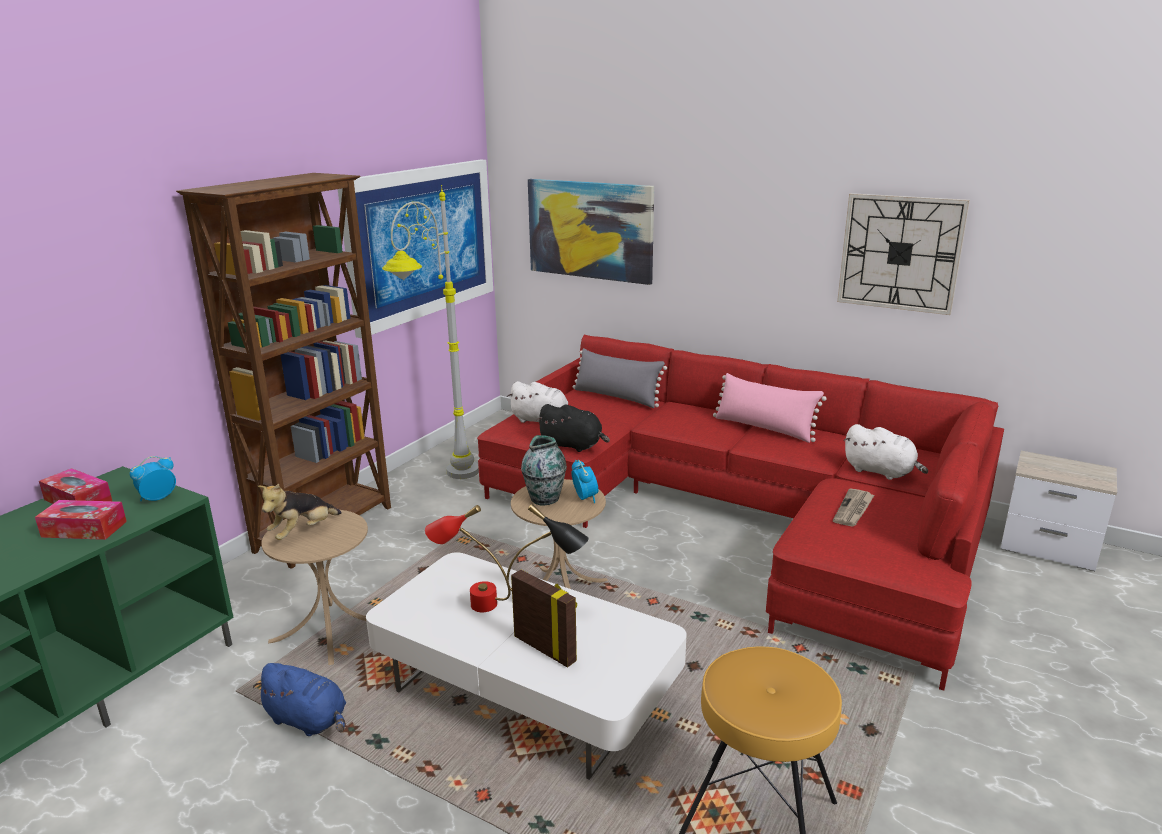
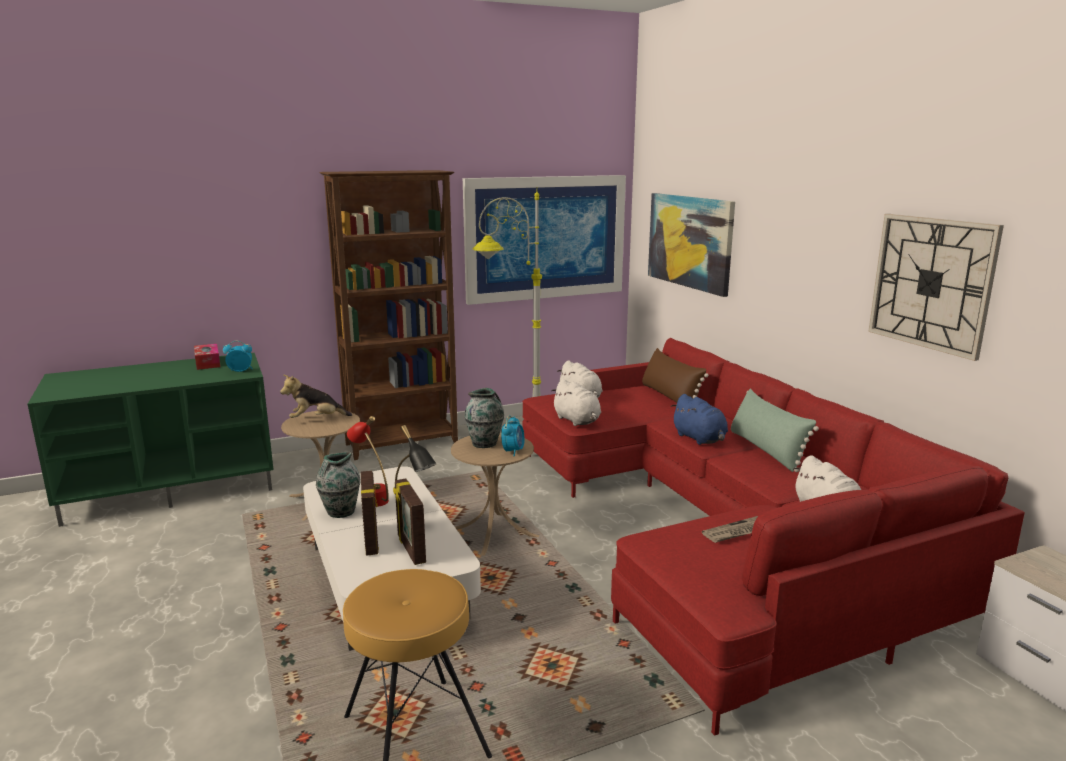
camera: 35 degrees right, 5 degrees down
(84, 529) = (187, 376): tissue box -> none
(308, 720) = (254, 544): blue plush toy -> blue plush toy (700, 439)
(462, 633) = (340, 512): none -> vase
(573, 446) = (577, 421): black plush toy -> white plush toy
(599, 641) = (410, 549): none -> picture frame
(616, 397) = (670, 397): grey pillow -> brown pillow
(764, 428) = (766, 450): pink pillow -> green pillow

